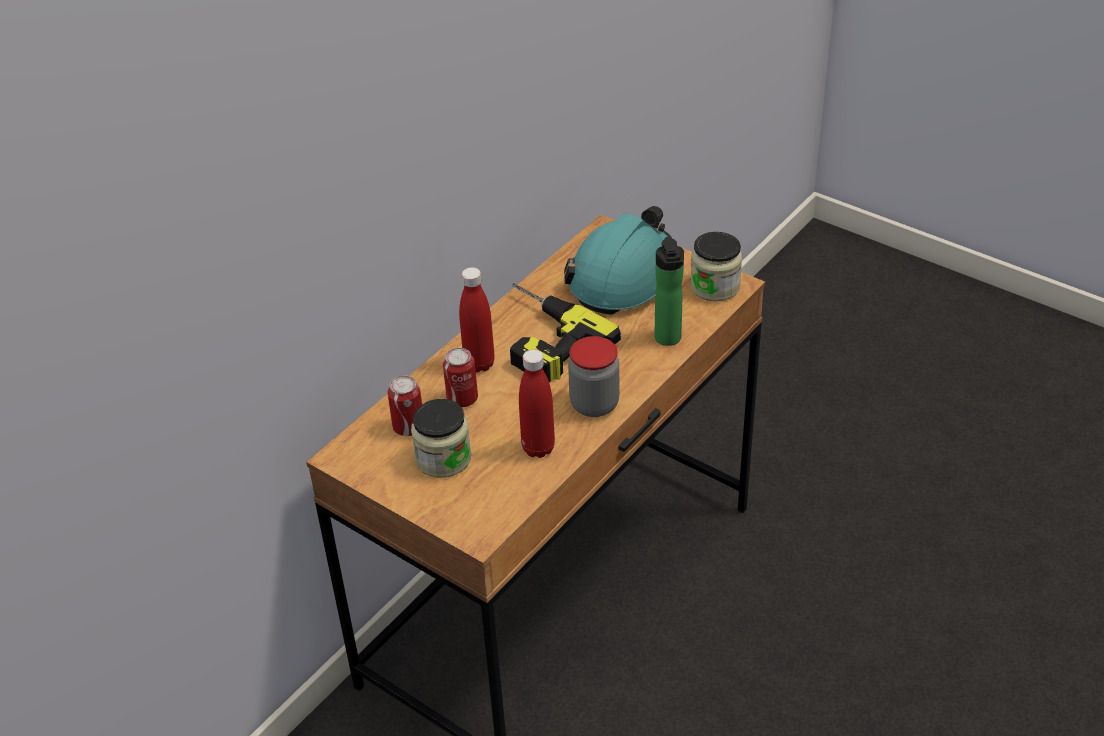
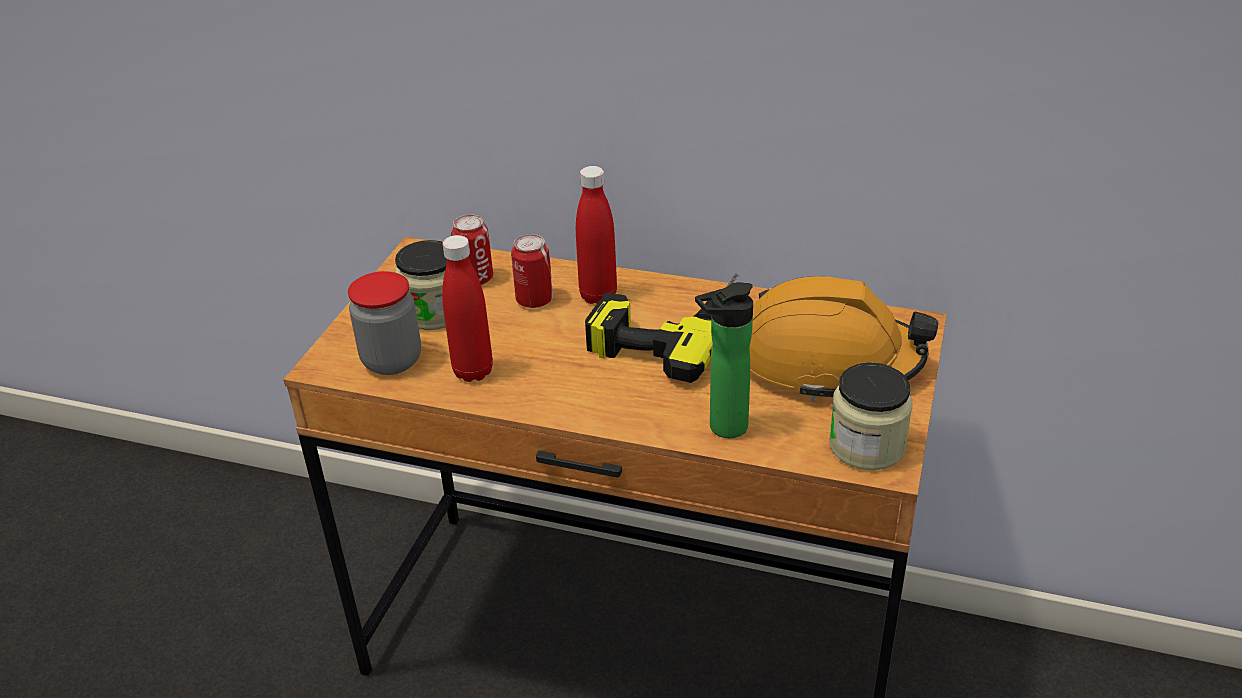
camera: 70 degrees right, 5 degrees down
(594, 404) = (567, 395): jar -> jar (392, 361)
(623, 277) = (828, 361): turquoise hard hat -> orange hard hat

